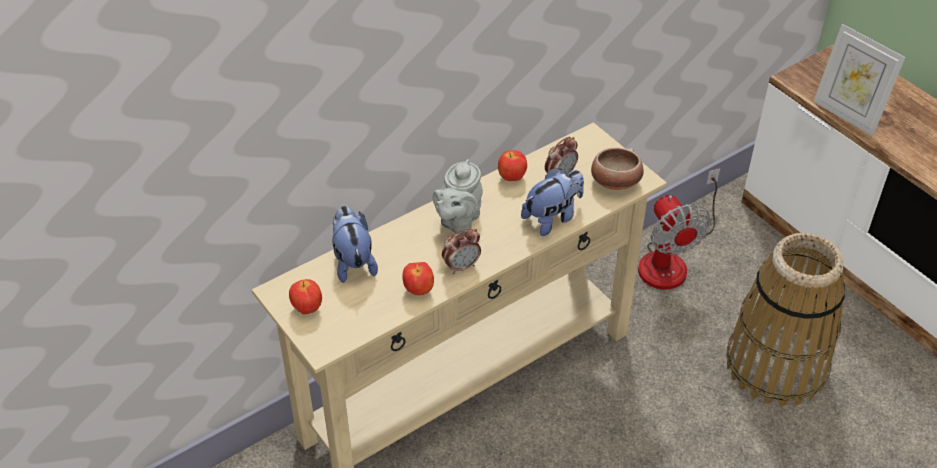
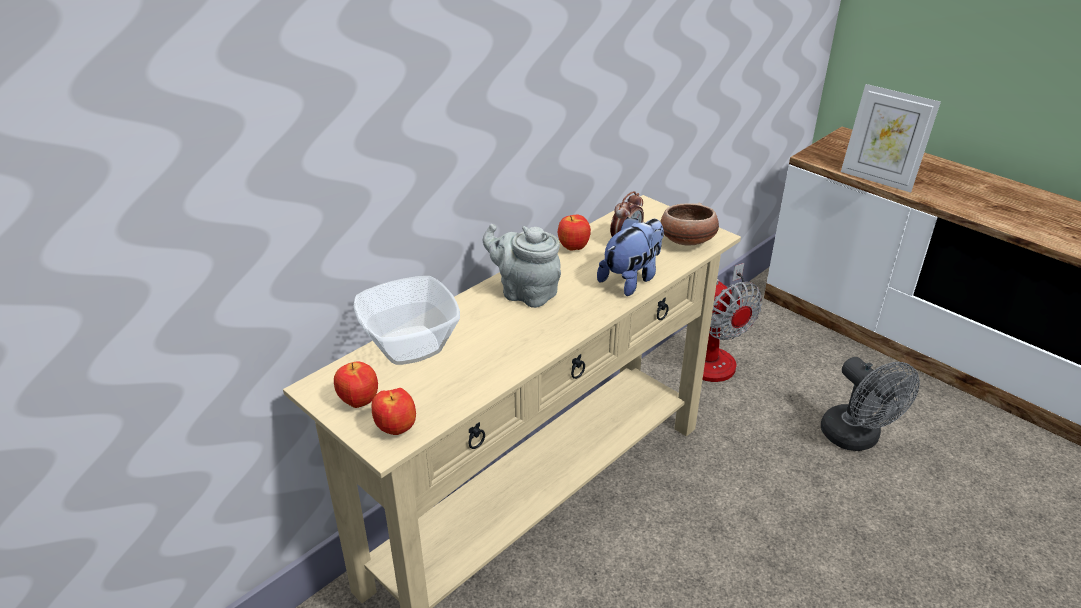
camera: 10 degrees left, 10 degrees down
(353, 262) = (409, 345): plush toy -> bowl
(419, 290) = (497, 366): apple -> apple (397, 429)
(458, 221) = (525, 293): grey teapot -> grey teapot turned 105 degrees clockwise
(461, 266) = (542, 336): alarm clock -> none
(776, 365) = (856, 439): basket -> grey fan

